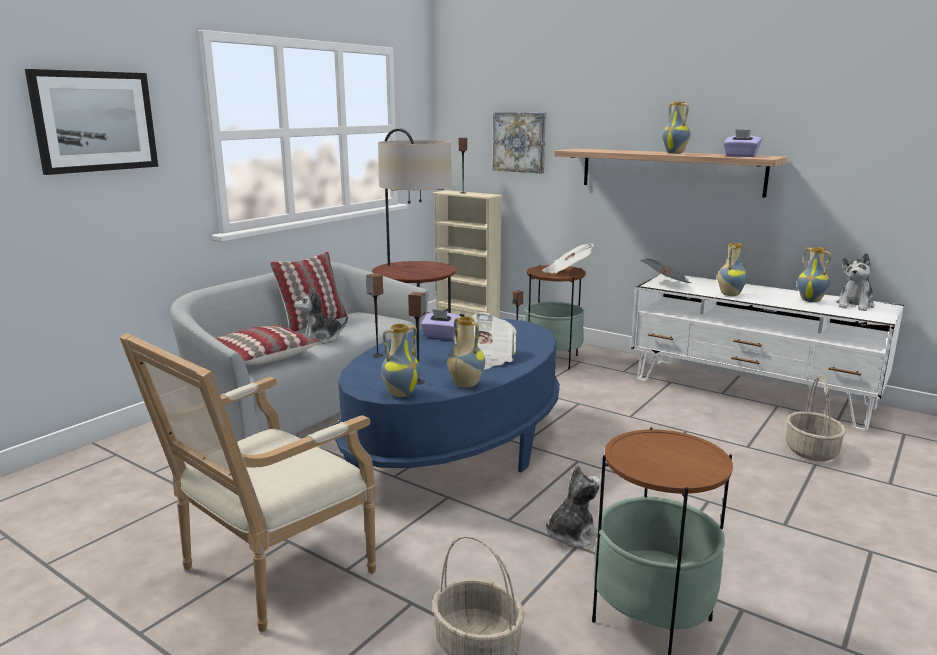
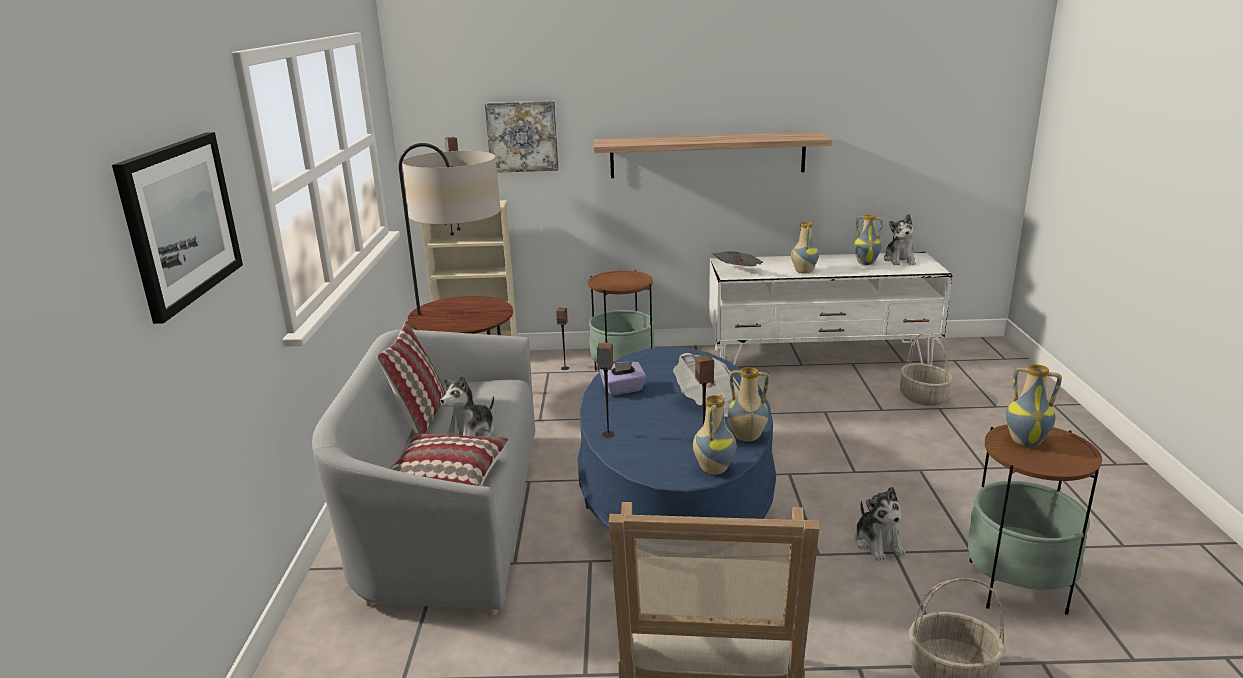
camera: 35 degrees left, 5 degrees up
(567, 272) = (632, 278): newspaper -> none
(571, 534) = (878, 544): plush toy -> plush toy turned 150 degrees clockwise
(675, 153) = (722, 138): vase -> vase (1026, 441)
(740, 156) = (790, 137): purple tissue box -> none

